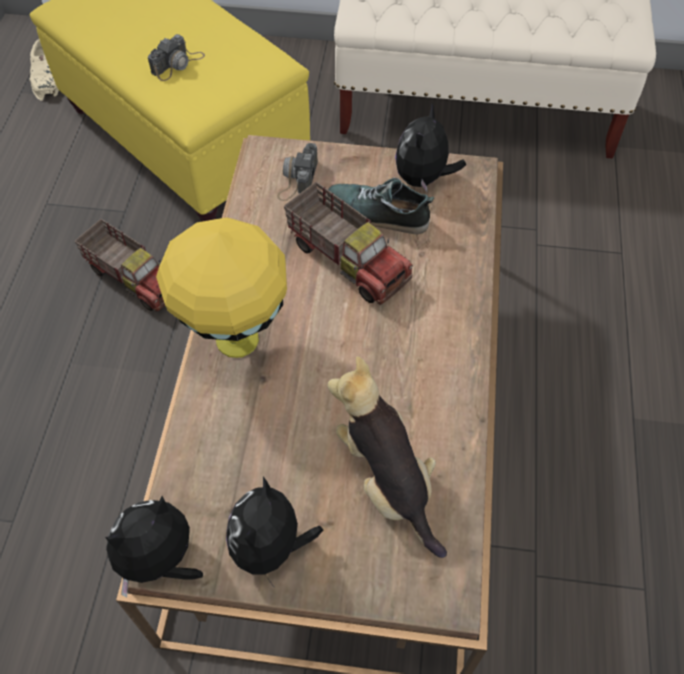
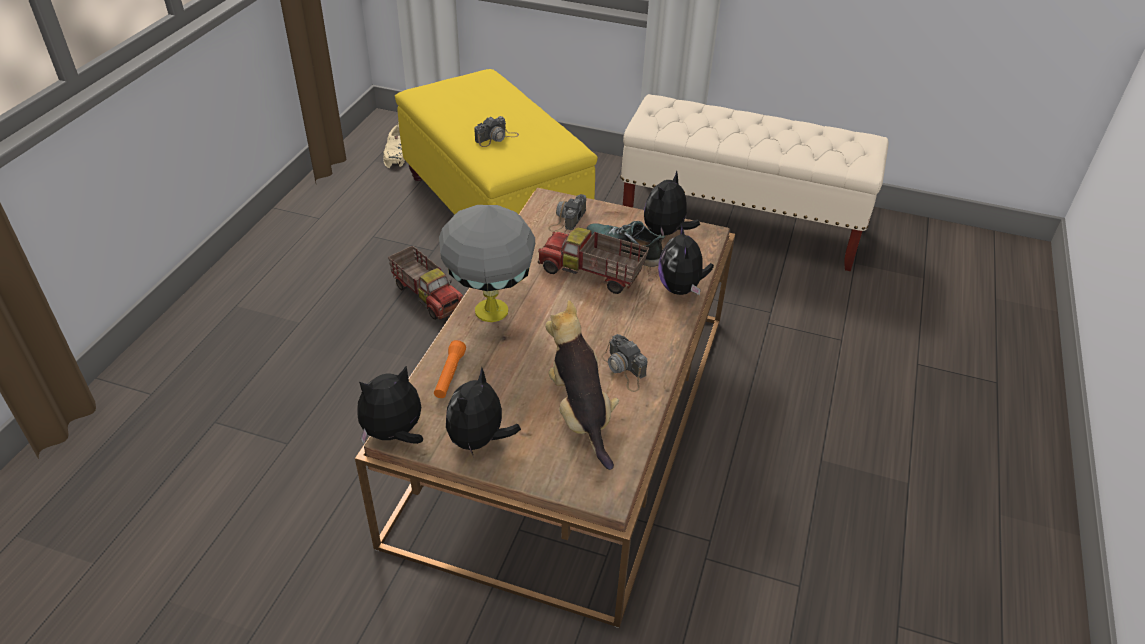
camera: 10 degrees right, 15 degrees down
(208, 451) = (449, 375): none -> orange flashlight
(235, 341) = (489, 312): yellow table lamp -> grey table lamp
(348, 259) = (591, 274): toy truck -> toy truck turned 150 degrees clockwise
(423, 399) = (624, 369): none -> camera
(462, 261) = (681, 288): none -> plush toy

